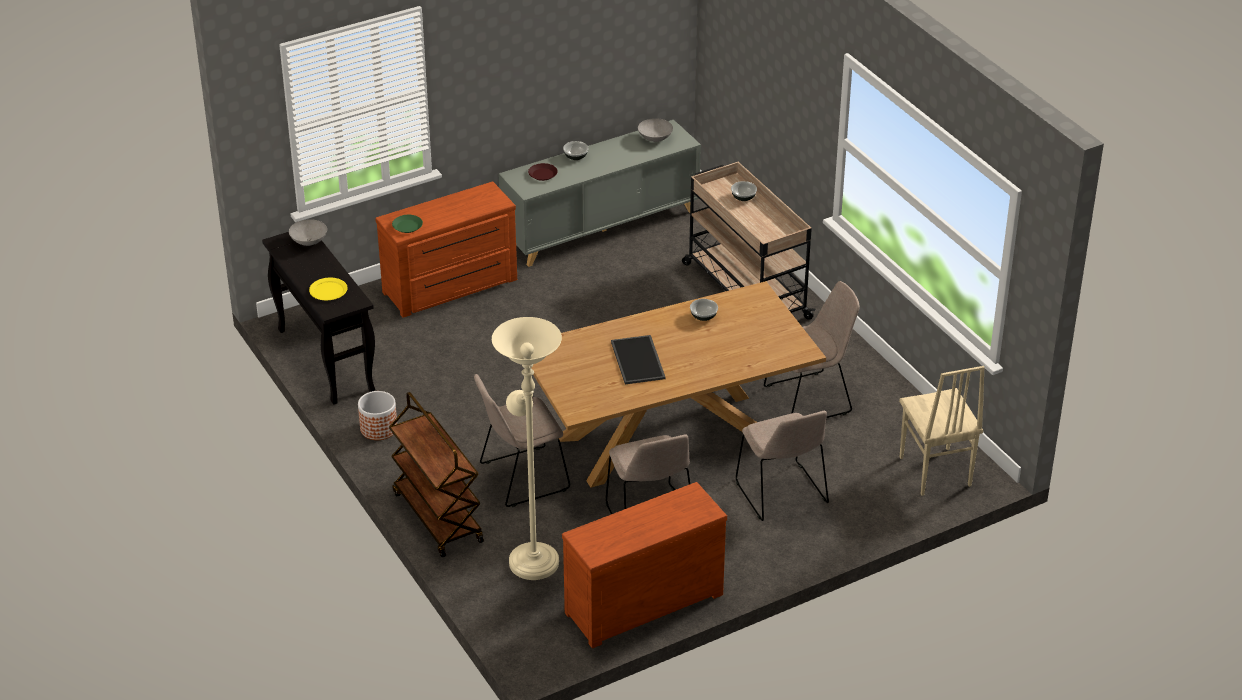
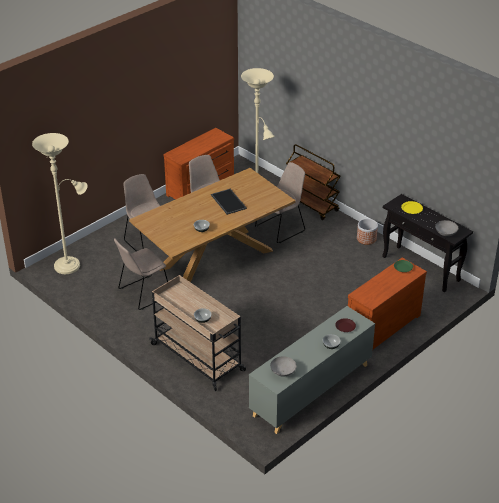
camera: 165 degrees right, 0 degrees up
(934, 472) = (70, 265): beige chair -> beige floor lamp

